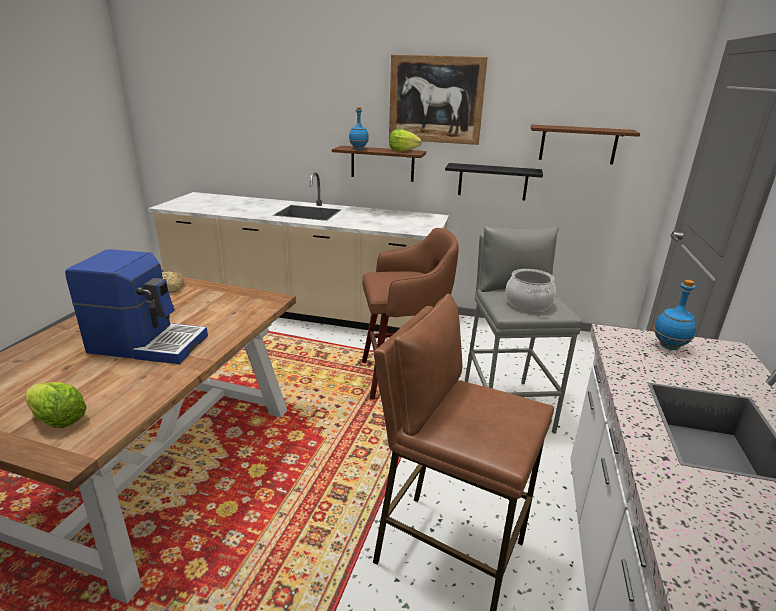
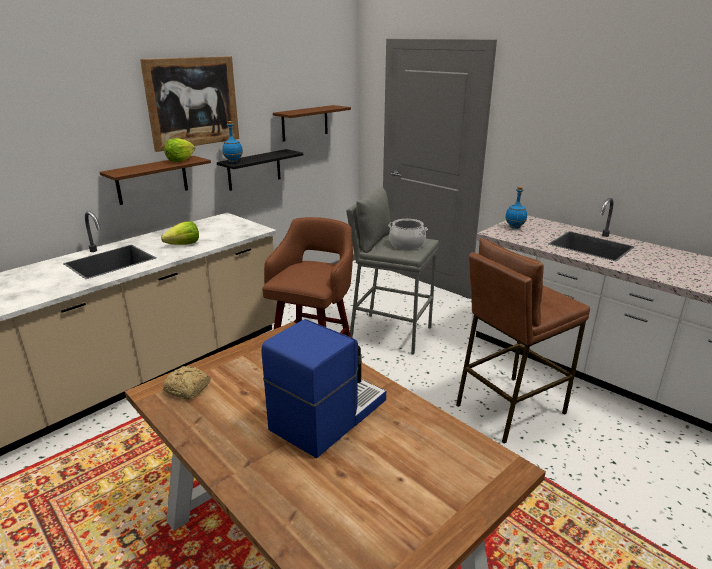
camera: 60 degrees left, 0 degrees up
(57, 420) = (448, 478): lettuce -> lettuce (184, 244)
(358, 149) = (138, 170): blue bottle -> blue bottle (233, 162)

